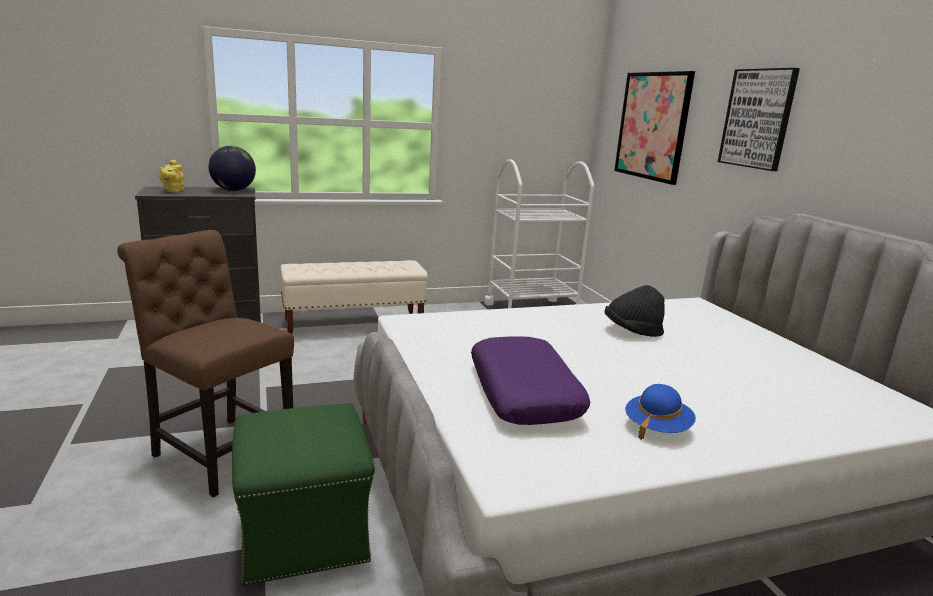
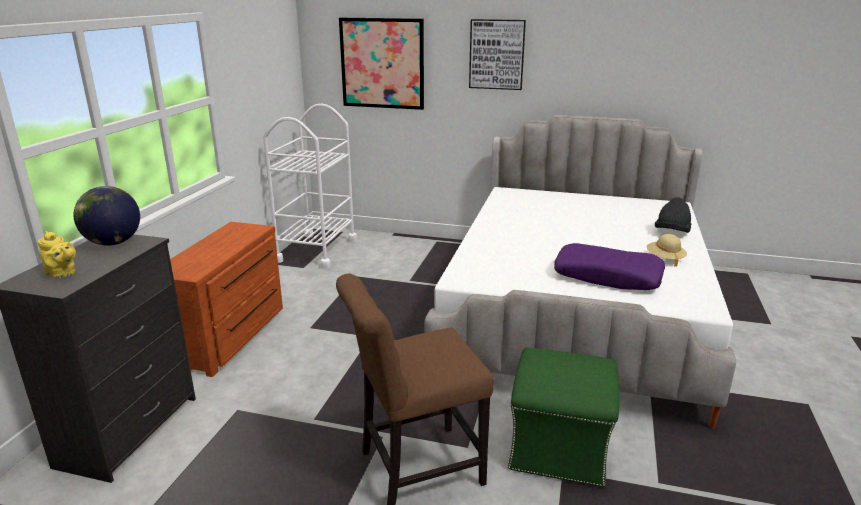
camera: 55 degrees left, 5 degrees up
(354, 324) = (232, 336): beige bench -> brown dresser
(632, 331) = (536, 221): black hat -> black hat (671, 233)
(657, 428) = (664, 259): blue hat -> beige hat

